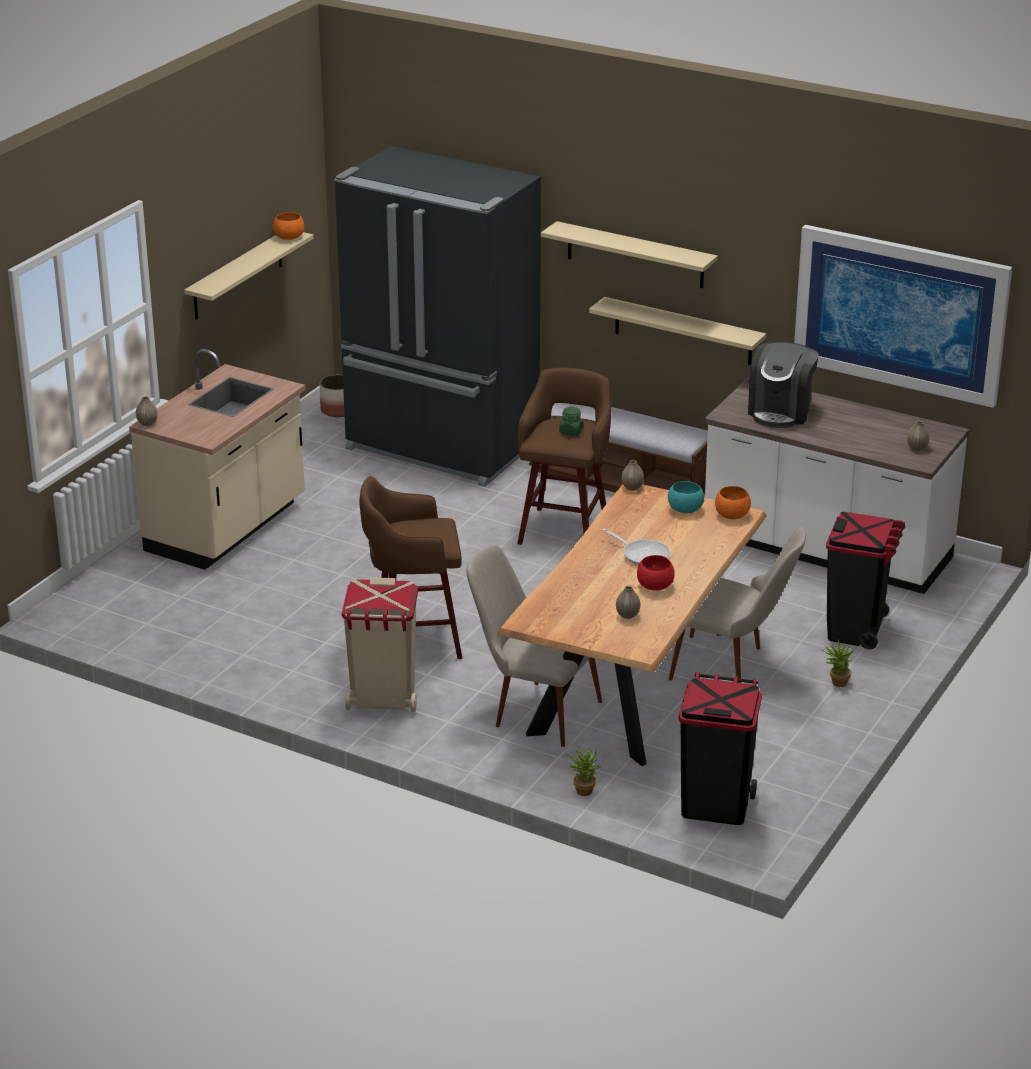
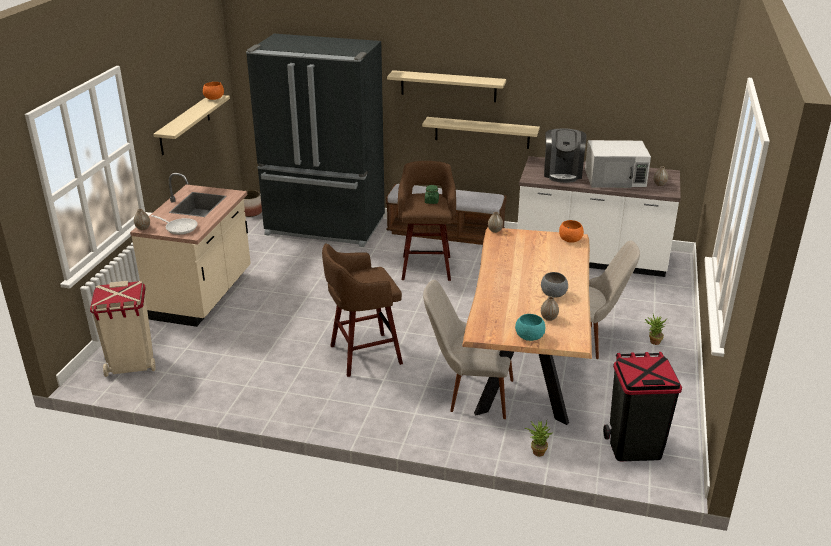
camera: 15 degrees left, 0 degrees up
(383, 699) = (361, 404): beige trash can -> beige trash can (132, 365)
(642, 554) = (530, 273): frying pan -> frying pan (179, 228)
(655, 586) = (553, 294): red bowl -> grey bowl
(686, 510) = (538, 240): turquoise bowl -> turquoise bowl (530, 337)
(856, 430) = (615, 178): none -> white microwave
(856, 630) = (641, 305): black trash can -> none
(900, 314) = (633, 101): picture -> none

